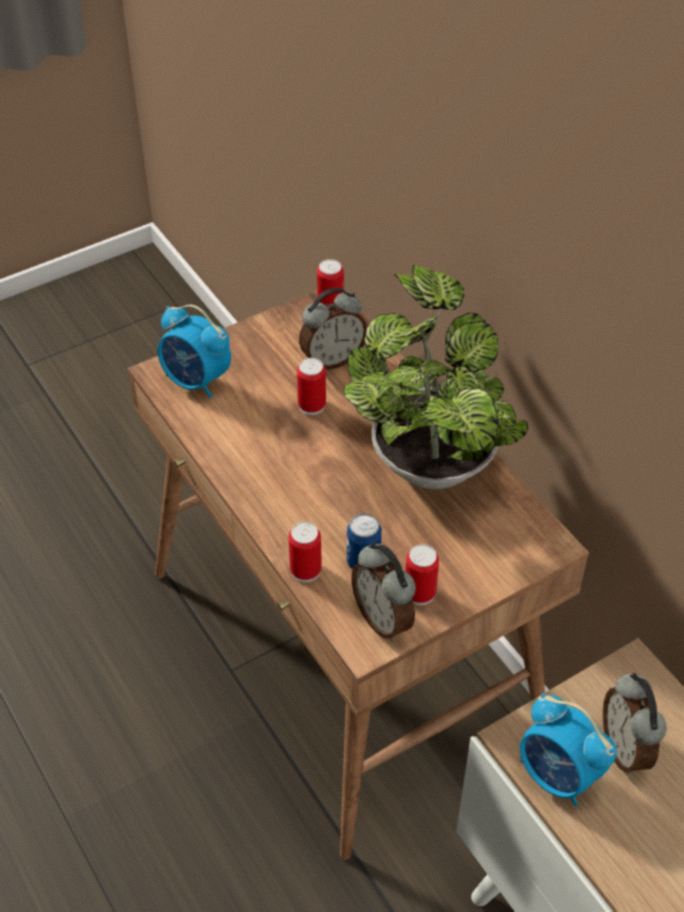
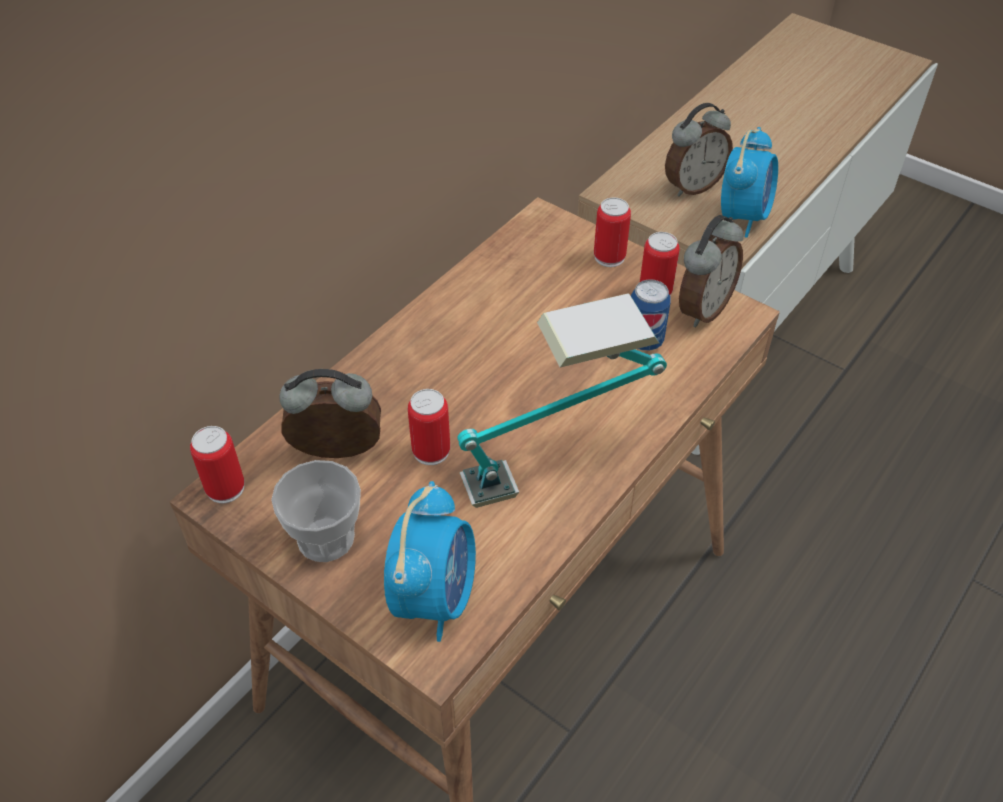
camera: 110 degrees left, 0 degrees up
(262, 466) = (556, 468): none -> table lamp
(267, 342) = (326, 538): none -> cup
(305, 570) = (683, 383): can -> can (609, 257)
(332, 359) = (337, 454): alarm clock -> alarm clock turned 45 degrees counterclockwise
(429, 458) = (471, 325): potted plant -> none

